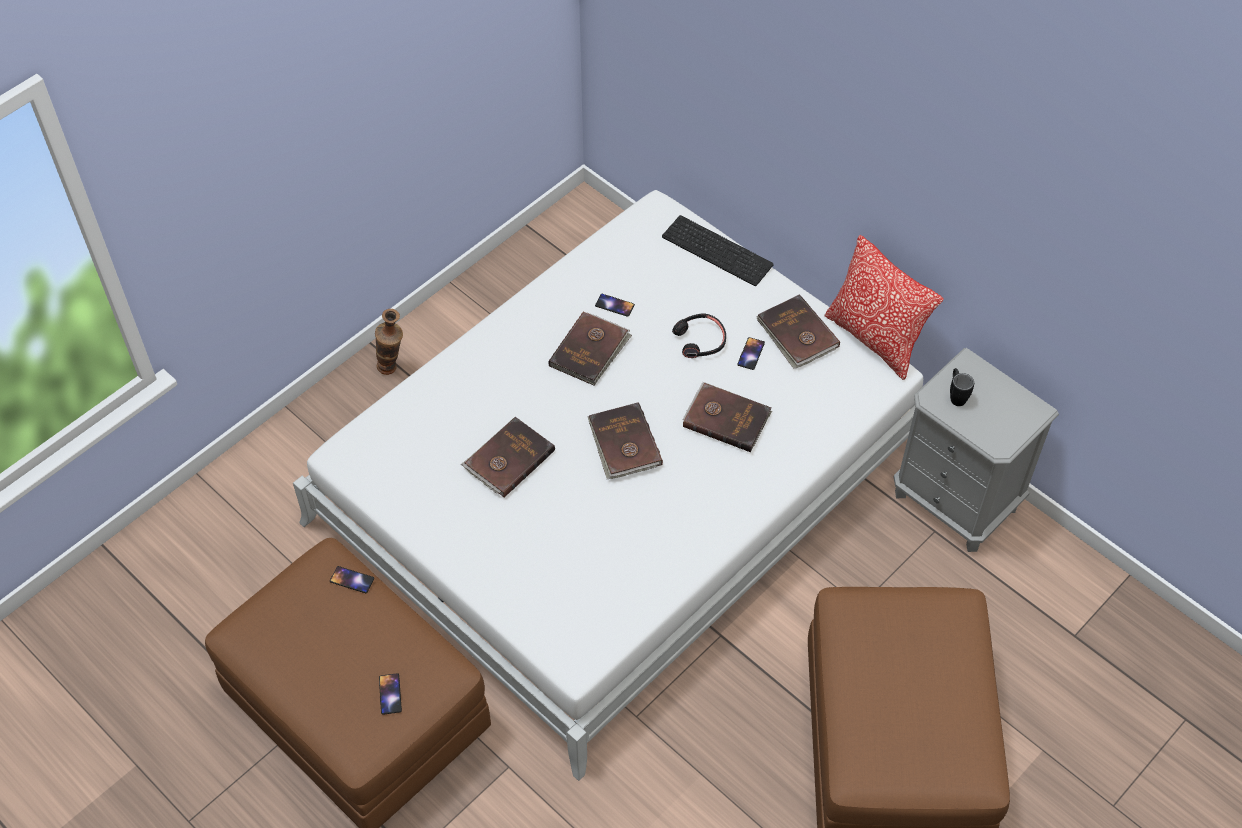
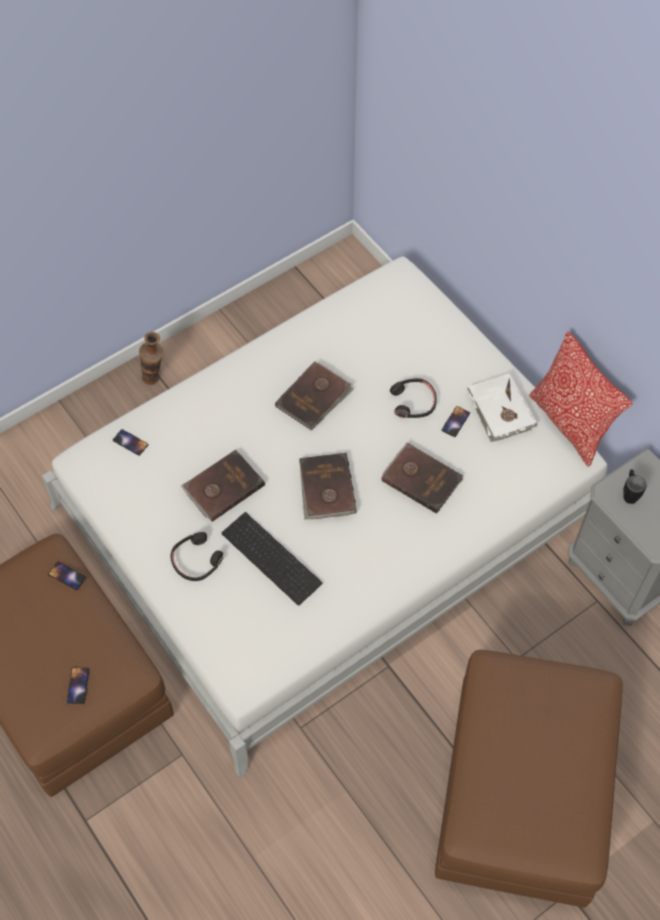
camera: 10 degrees right, 5 degrees up
(495, 541) = (196, 560): none -> black headphones
(614, 305) = (344, 358): phone -> phone (130, 442)
(719, 250) = (447, 320): keyboard -> keyboard (273, 557)
(797, 334) = (500, 410): brown book -> white book

